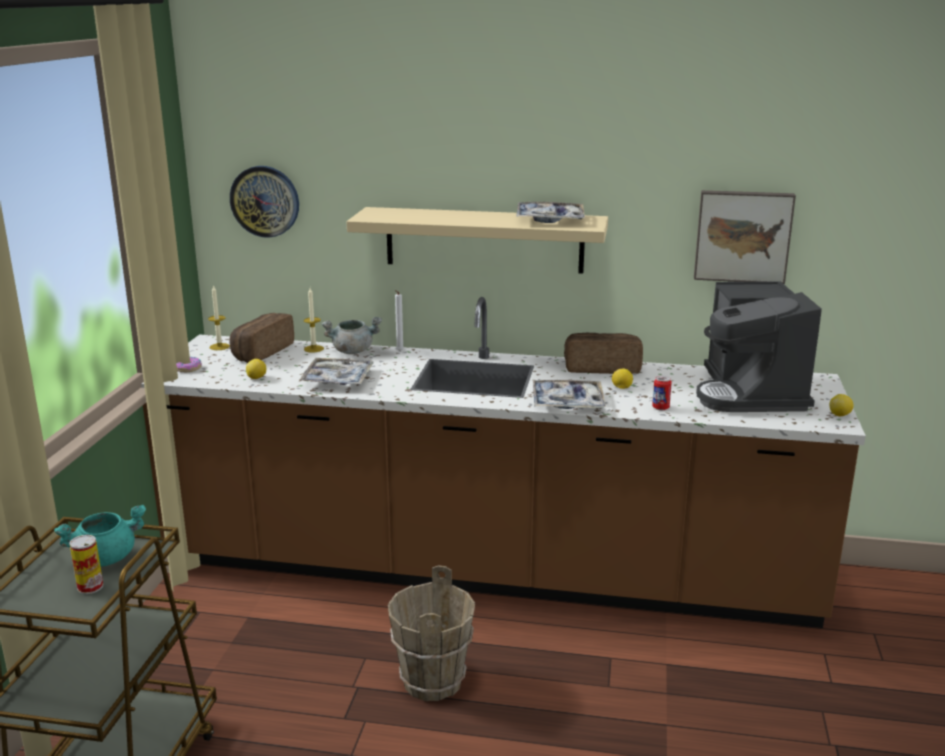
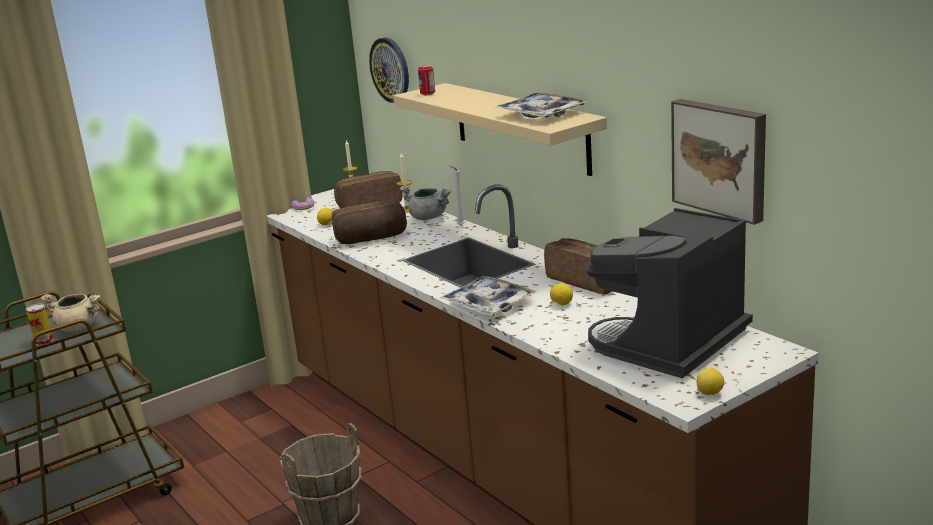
camera: 45 degrees right, 0 degrees up
(106, 558) = (79, 327): turquoise cooking pot -> beige cooking pot
(337, 379) = (371, 239): tray -> bread
(660, 408) = (553, 332): can -> can (427, 94)

